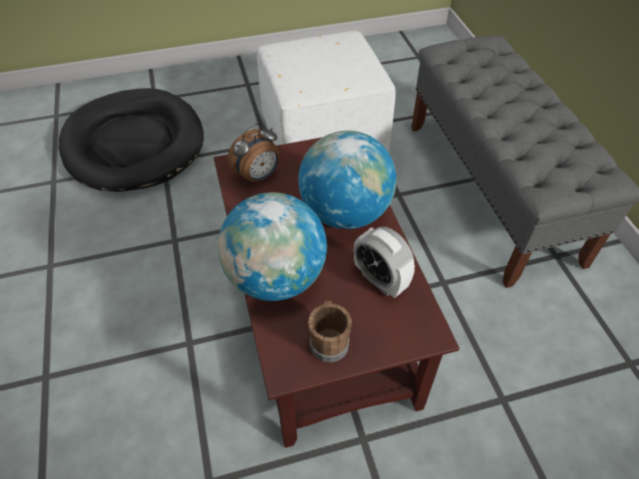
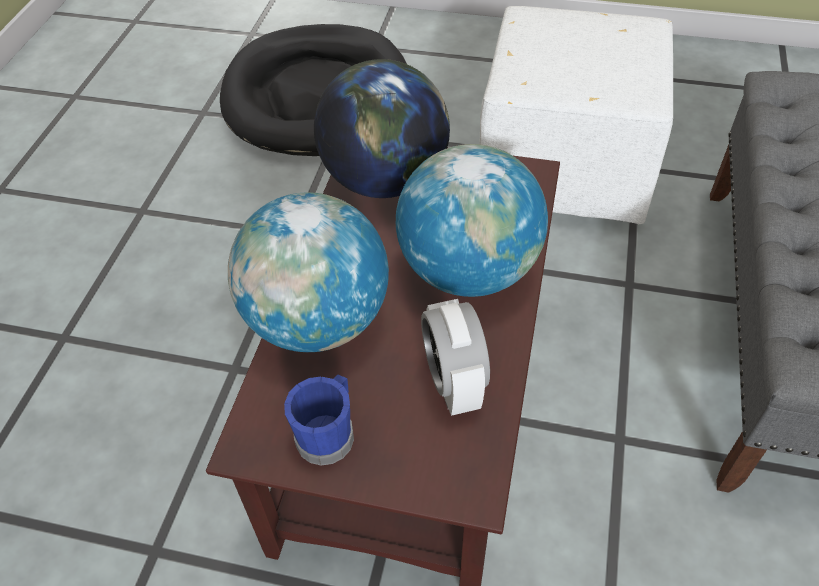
camera: 30 degrees right, 0 degrees up
(258, 176) = (386, 179): alarm clock -> globe
(329, 340) = (328, 433): brown mug -> blue mug

